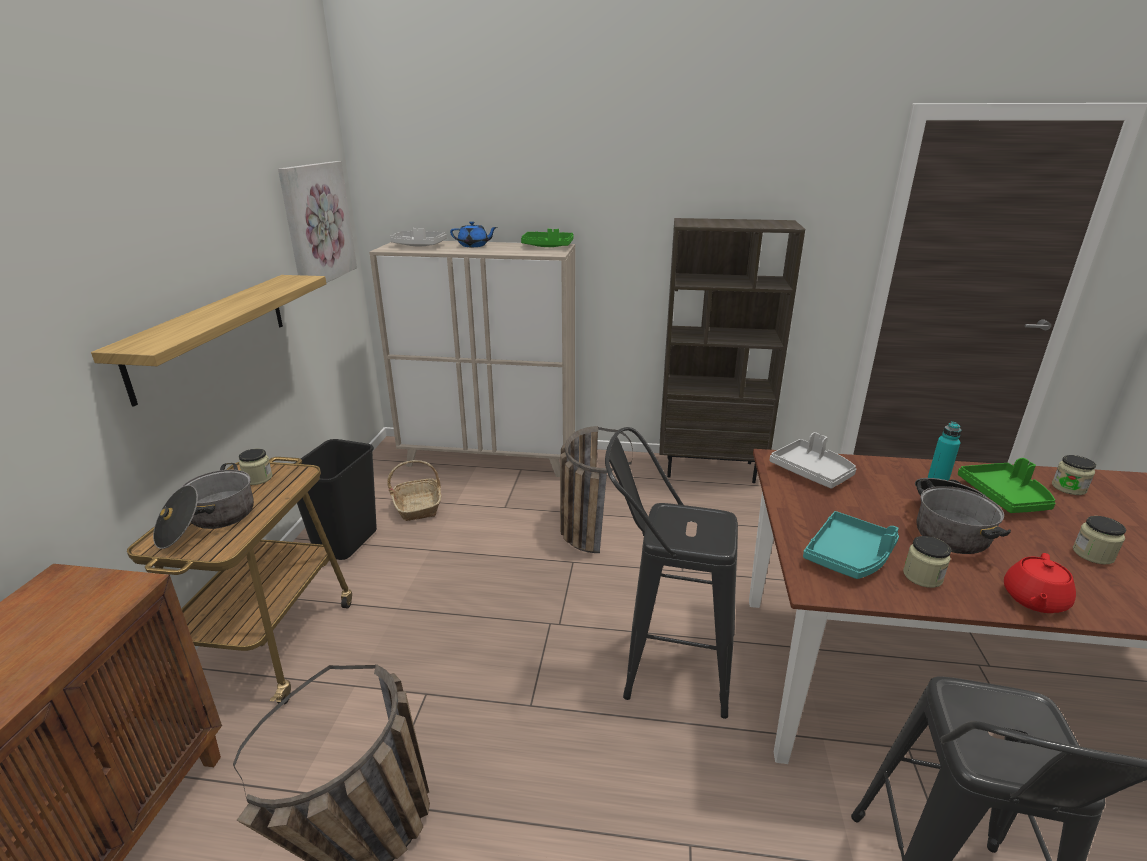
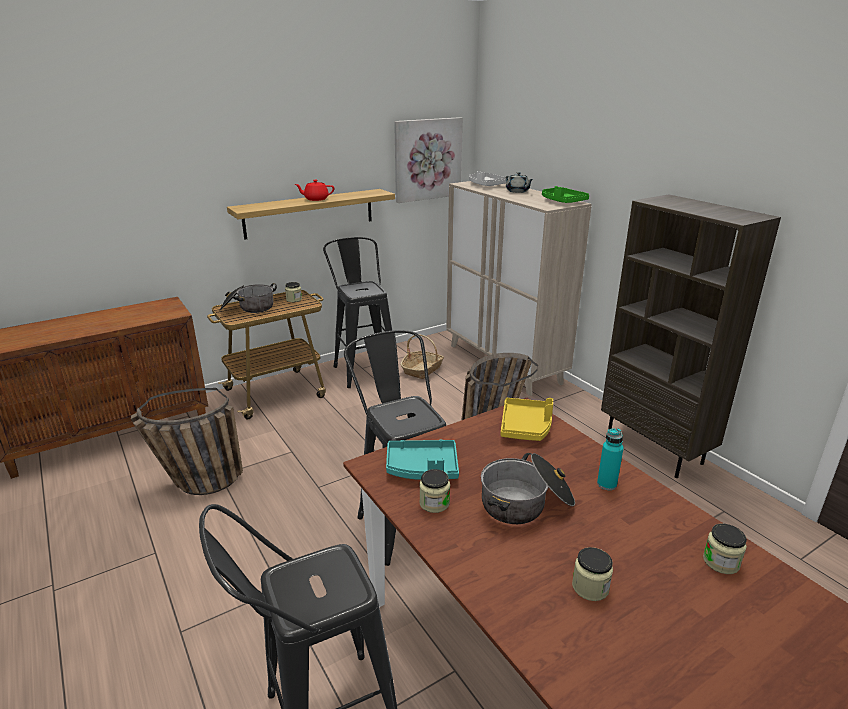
camera: 50 degrees right, 0 degrees up
(346, 542) = (364, 369): black trash can -> black stool
(474, 246) = (517, 191): blue teapot -> grey teapot
(812, 472) = (526, 427): grey tray -> yellow tray
(1004, 496) = (633, 524): green tray -> none
(1033, 600) = (464, 559): red teapot -> red teapot (316, 199)

